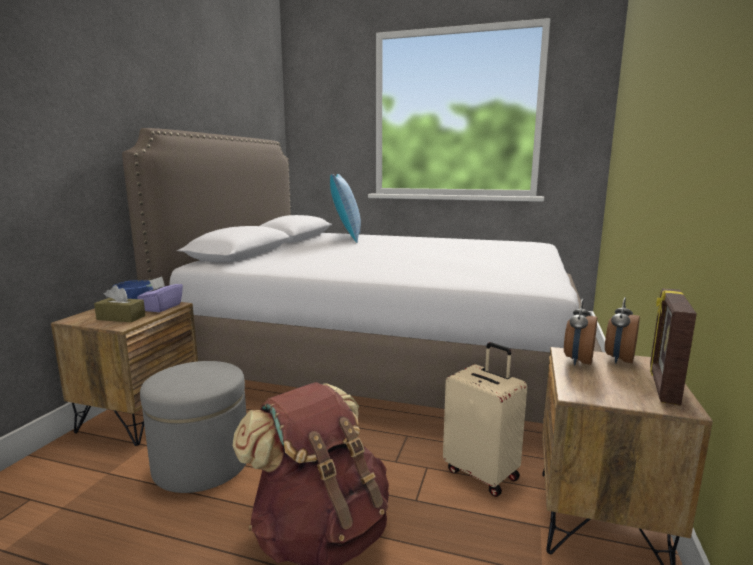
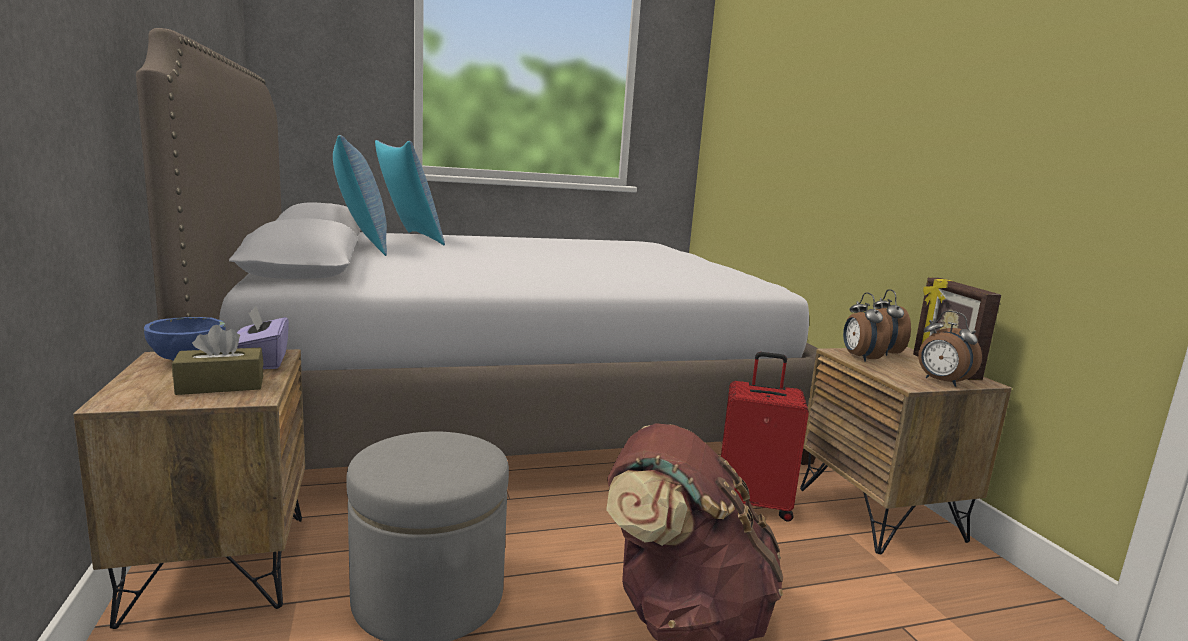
camera: 35 degrees left, 0 degrees up
(301, 243) = (360, 247): none -> pillow
(482, 473) = (753, 504): beige suitcase -> red suitcase
(621, 398) = (941, 382): none -> alarm clock

